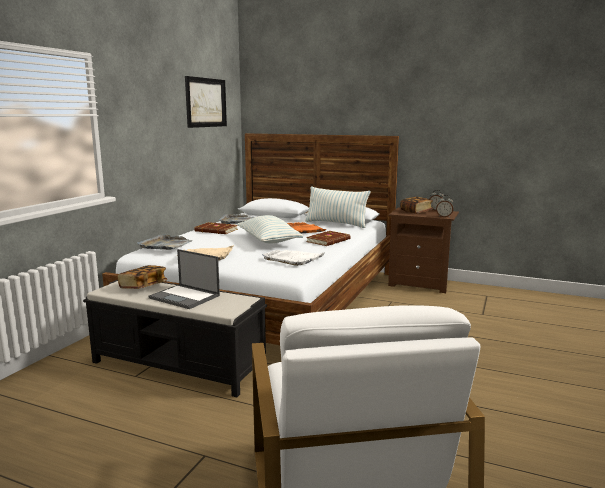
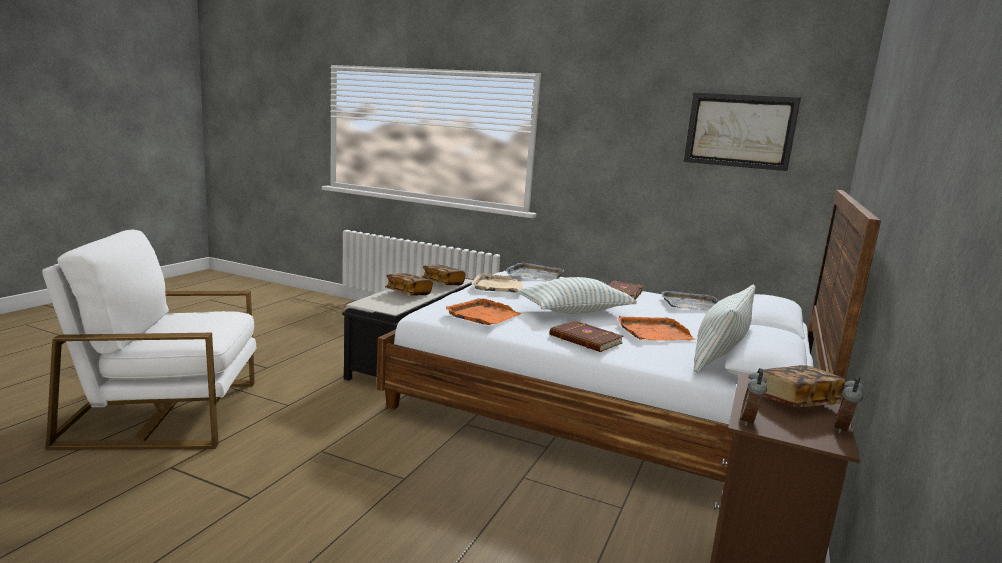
camera: 90 degrees right, 0 degrees up
(185, 297) = (408, 293): laptop -> book
(293, 259) = (483, 315): white tray -> orange tray

